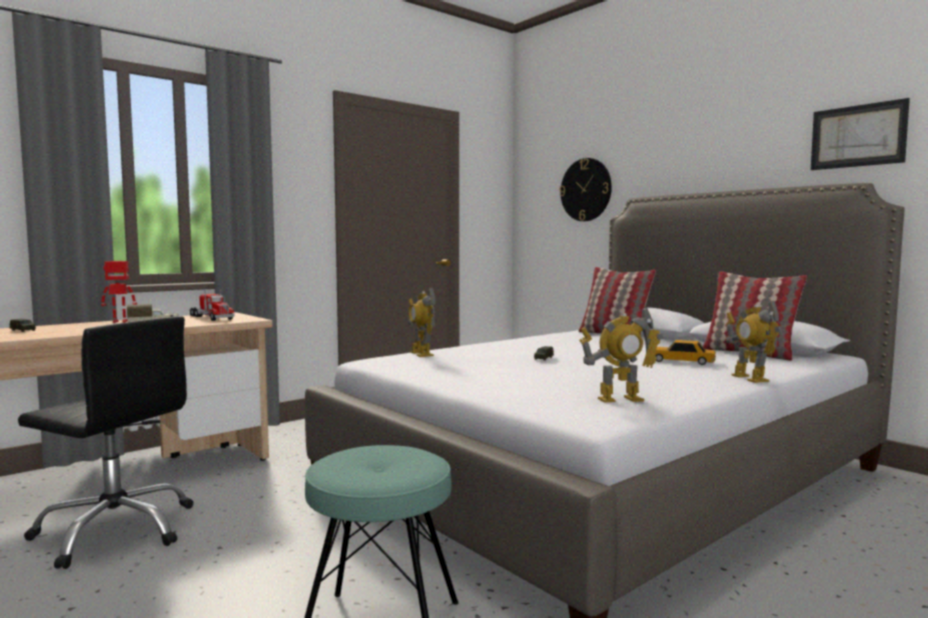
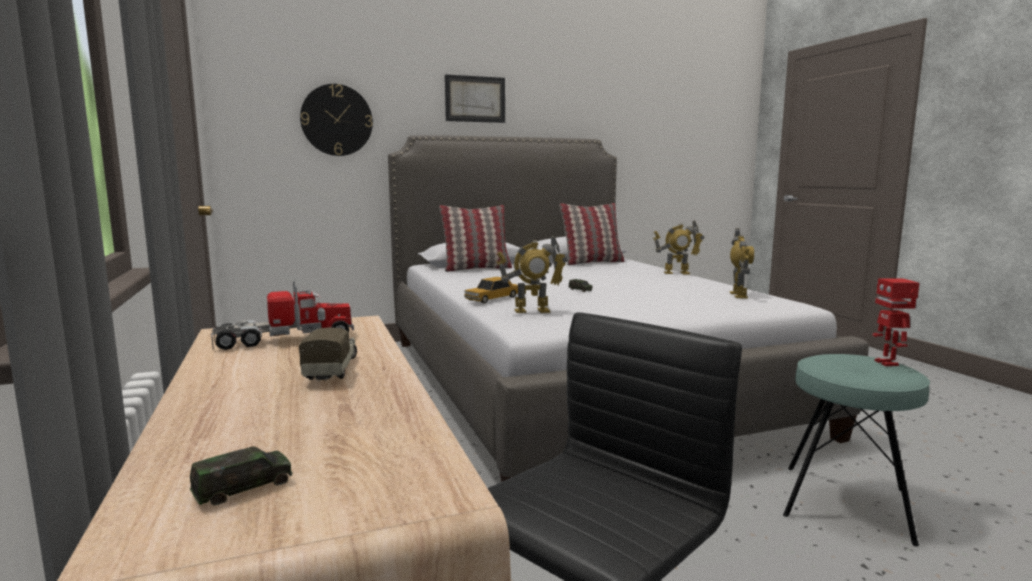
camera: 70 degrees left, 5 degrees up
(119, 322) = (220, 396): toy robot -> toy robot (887, 363)
(682, 361) = (612, 273): toy car -> toy car (493, 298)
(858, 136) = (581, 105): picture -> picture (475, 99)

